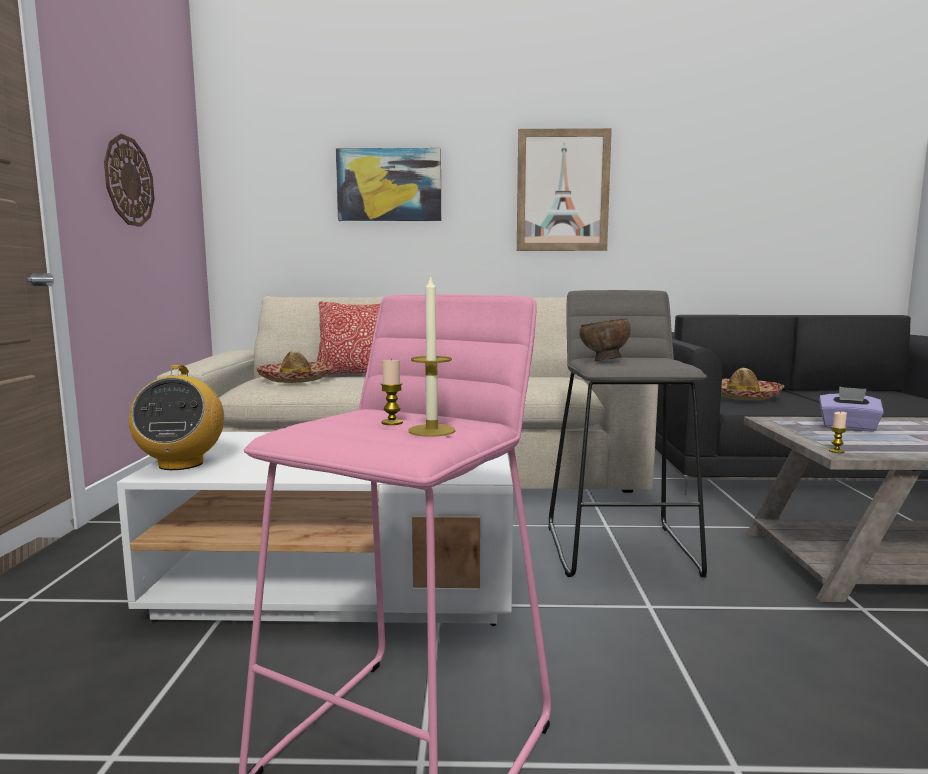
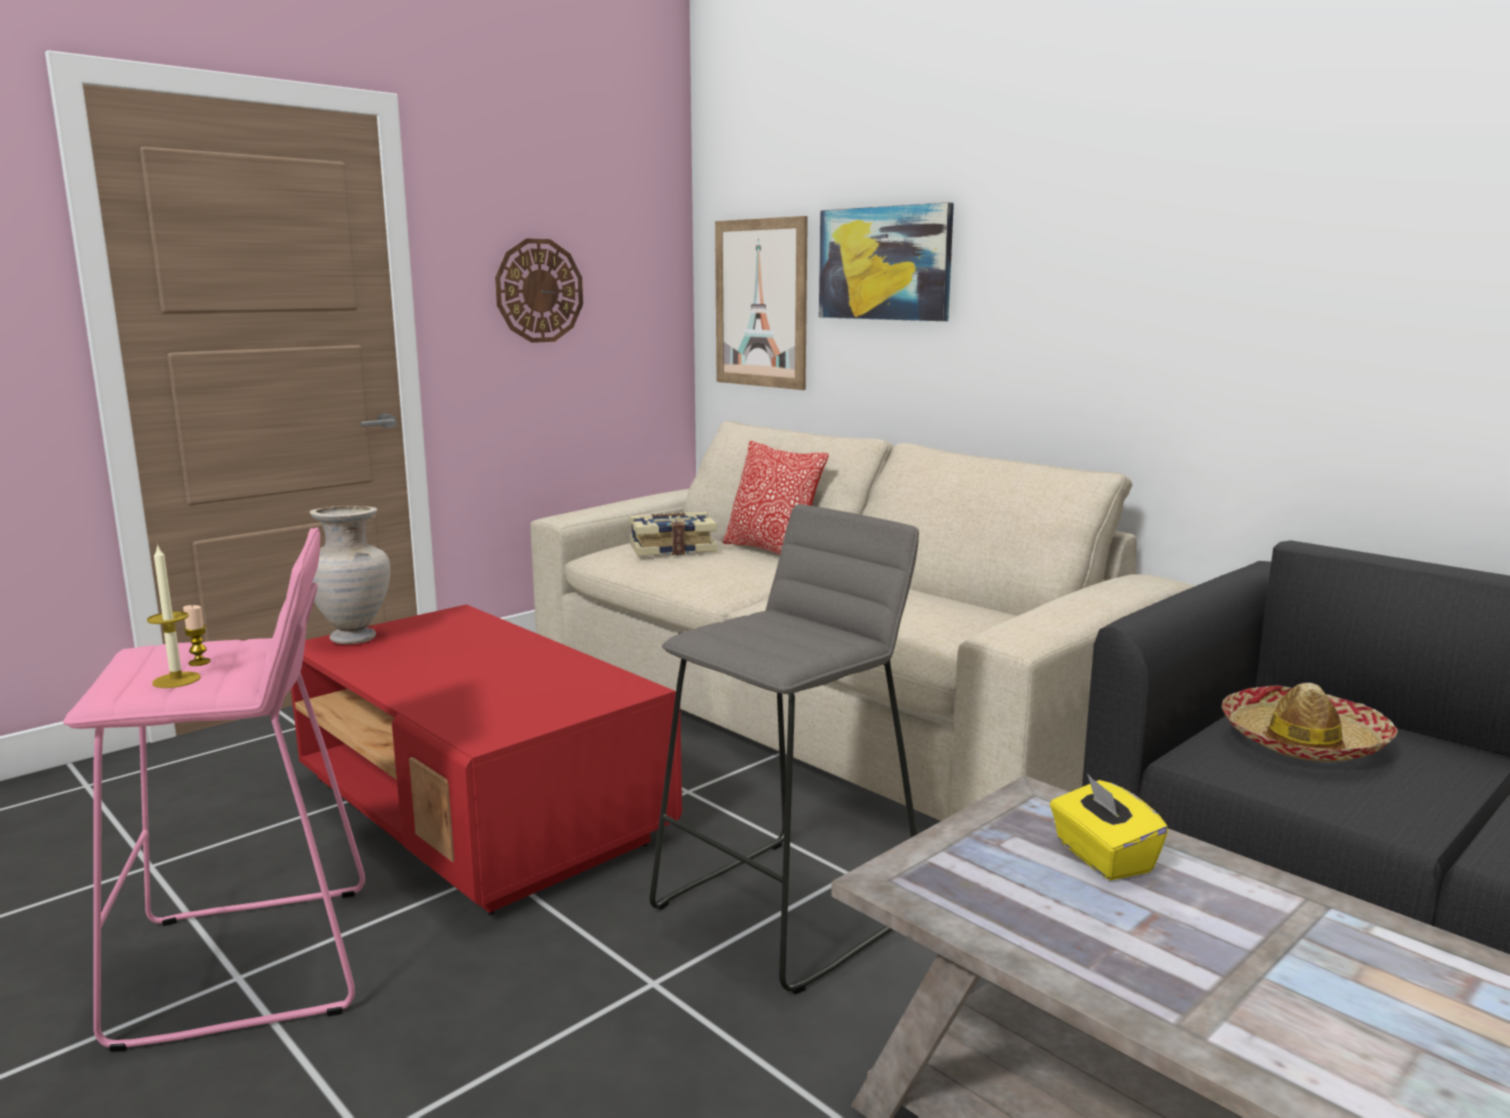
camera: 45 degrees right, 5 degrees up
(181, 464) = (355, 639): radio -> beige vase
(295, 379) = (672, 548): hat -> book
(343, 581) = (480, 809): white coffee table -> red coffee table
(563, 191) = (1138, 271): picture -> picture (760, 303)
(604, 361) = (732, 627): brown bowl -> none
(836, 451) = (890, 876): candle -> none
(848, 427) = (1102, 857): purple tissue box -> yellow tissue box

